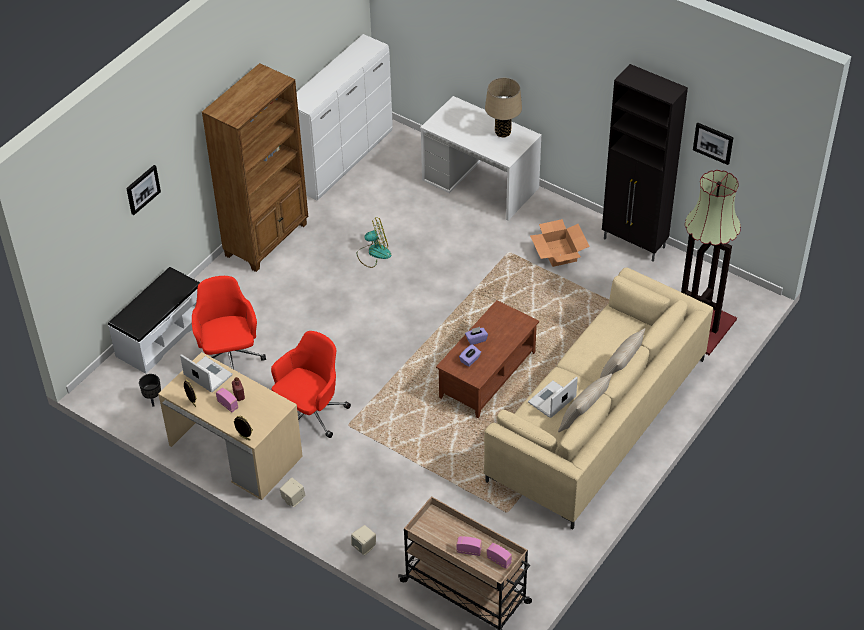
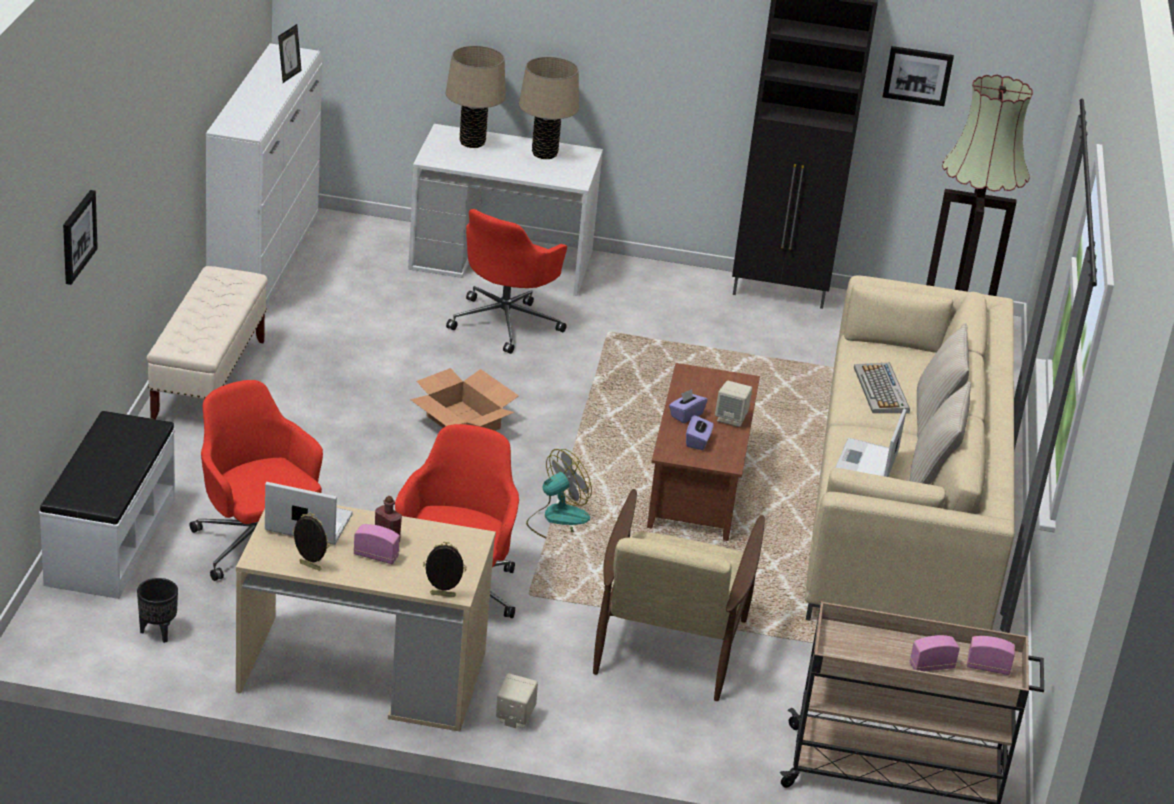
camera: 30 degrees left, 15 degrees down
(267, 239) = (209, 380): brown bookcase -> beige bench
(357, 63) = (289, 76): none -> picture frame
(364, 547) = (685, 755): beige speaker -> beige speaker (731, 418)
(374, 253) = (400, 368): fan -> fan (557, 520)
(402, 475) = (669, 642): none -> beige armchair
(453, 232) = (506, 322): none -> red office chair
(465, 116) = (472, 143): none -> beige table lamp
(559, 252) = (682, 320): cardboard box -> cardboard box (463, 422)
(600, 350) = (882, 390): none -> keyboard

